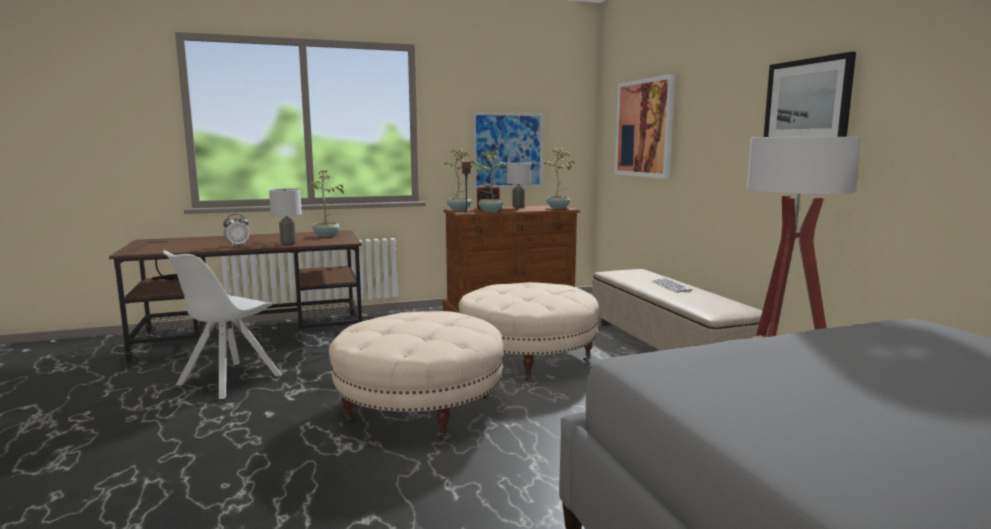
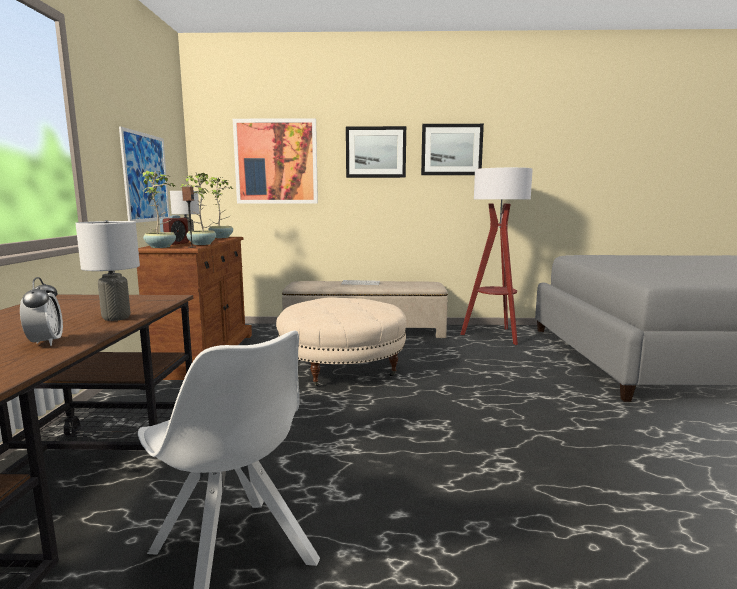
camera: 70 degrees left, 0 degrees up
(326, 235) = (81, 303): potted plant -> none
(419, 408) = (429, 423): beige ottoman -> none
(722, 112) = (375, 152): none -> picture

